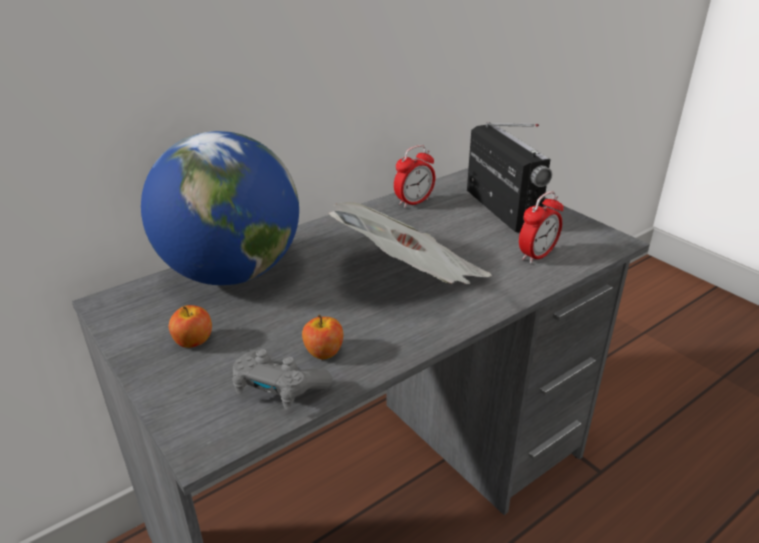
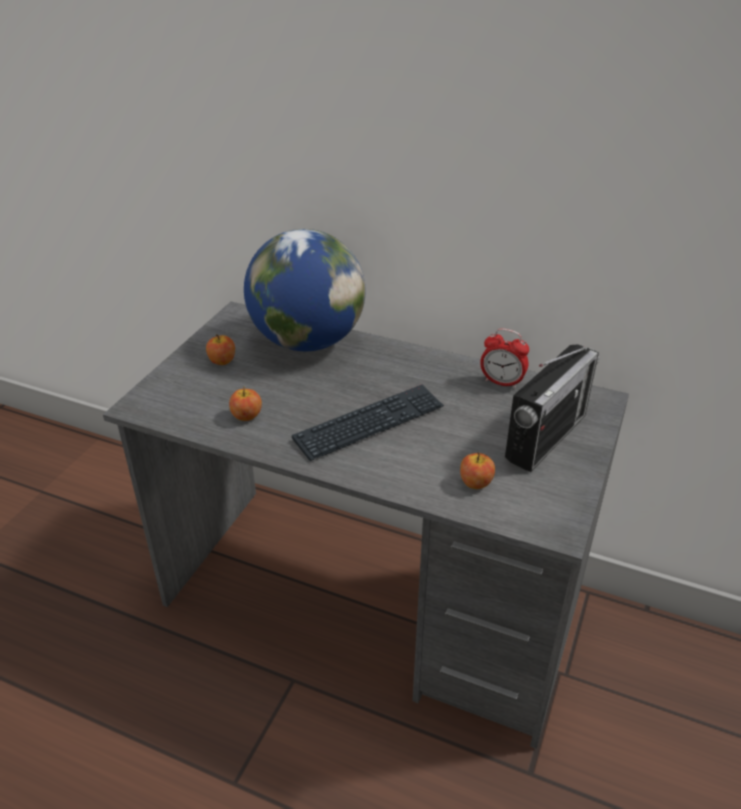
camera: 60 degrees right, 5 degrees up
(279, 390) = (197, 413): grey game controller -> none
(412, 280) = (369, 424): newspaper -> keyboard
(537, 255) = (476, 483): alarm clock -> apple

